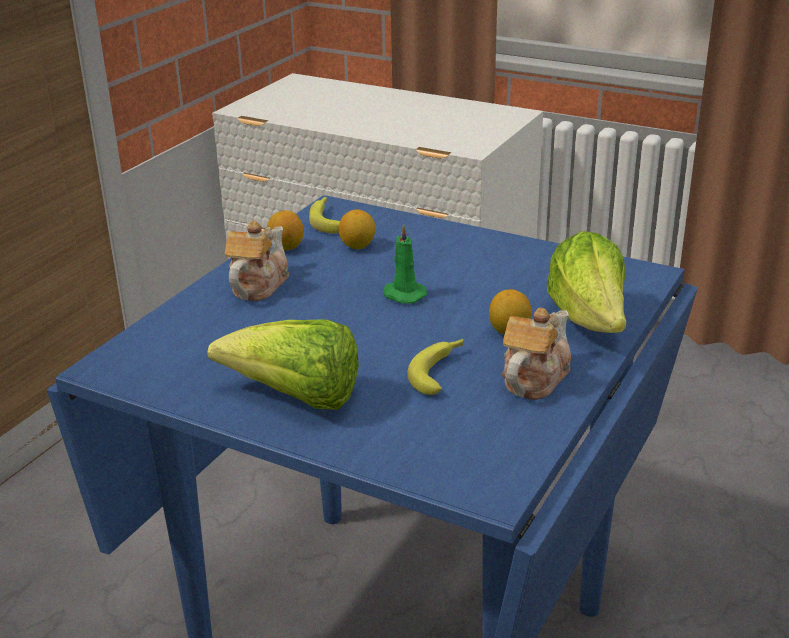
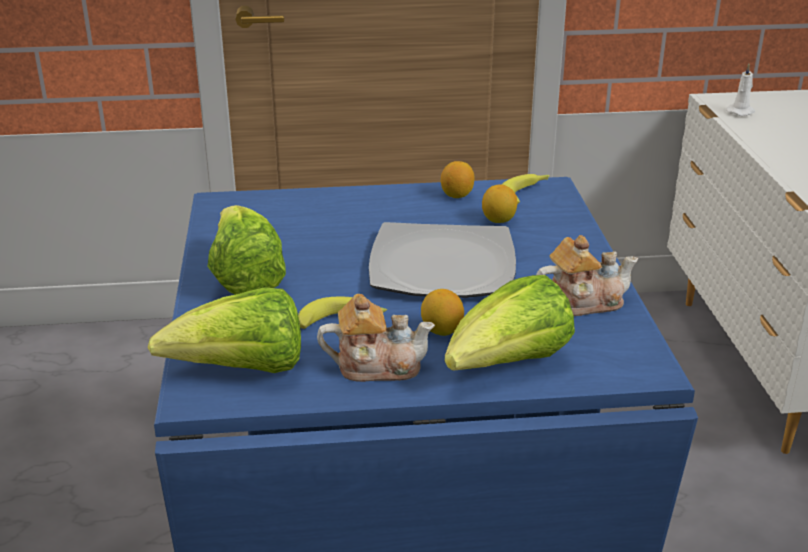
camera: 55 degrees right, 0 degrees up
(258, 285) = (384, 207): teapot -> teapot (583, 302)
(275, 110) = (741, 112): none -> white candle
(403, 294) = (444, 265): green candle -> plate
(471, 450) = (242, 371): none -> lettuce

